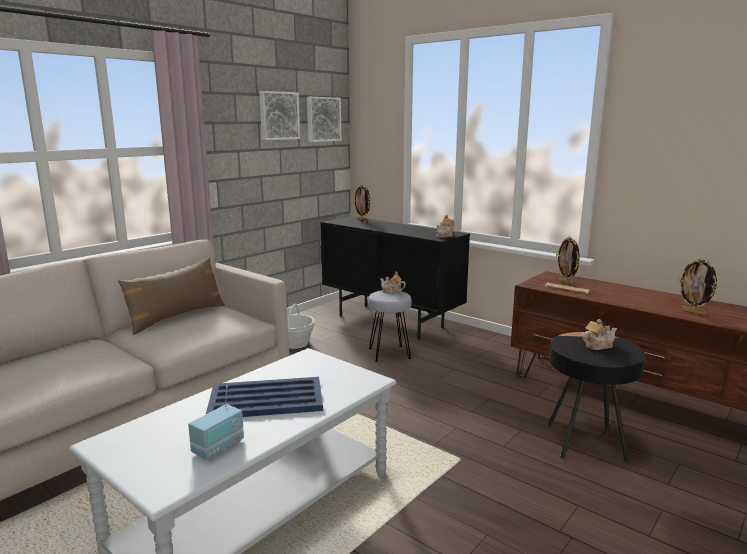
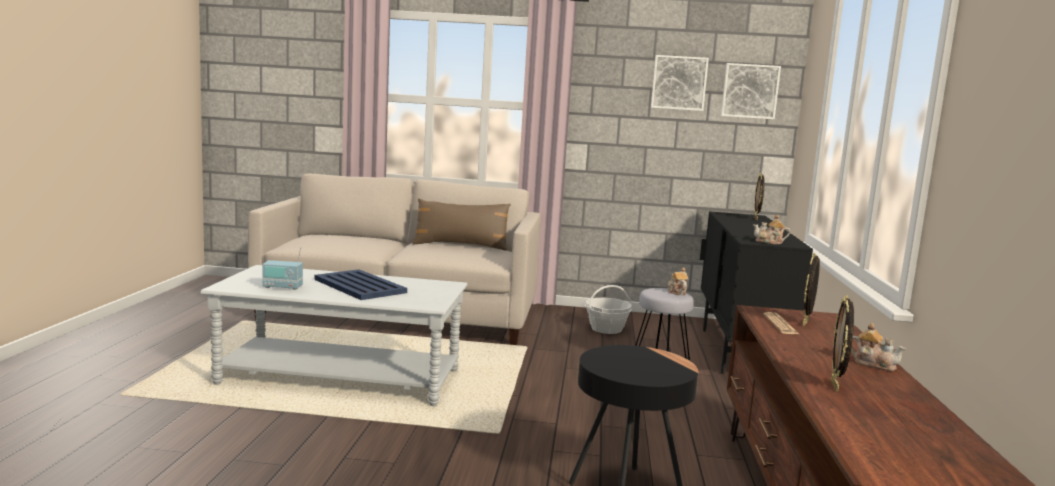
camera: 55 degrees right, 5 degrees down
(597, 346) = (645, 363): teapot -> teapot (873, 364)

